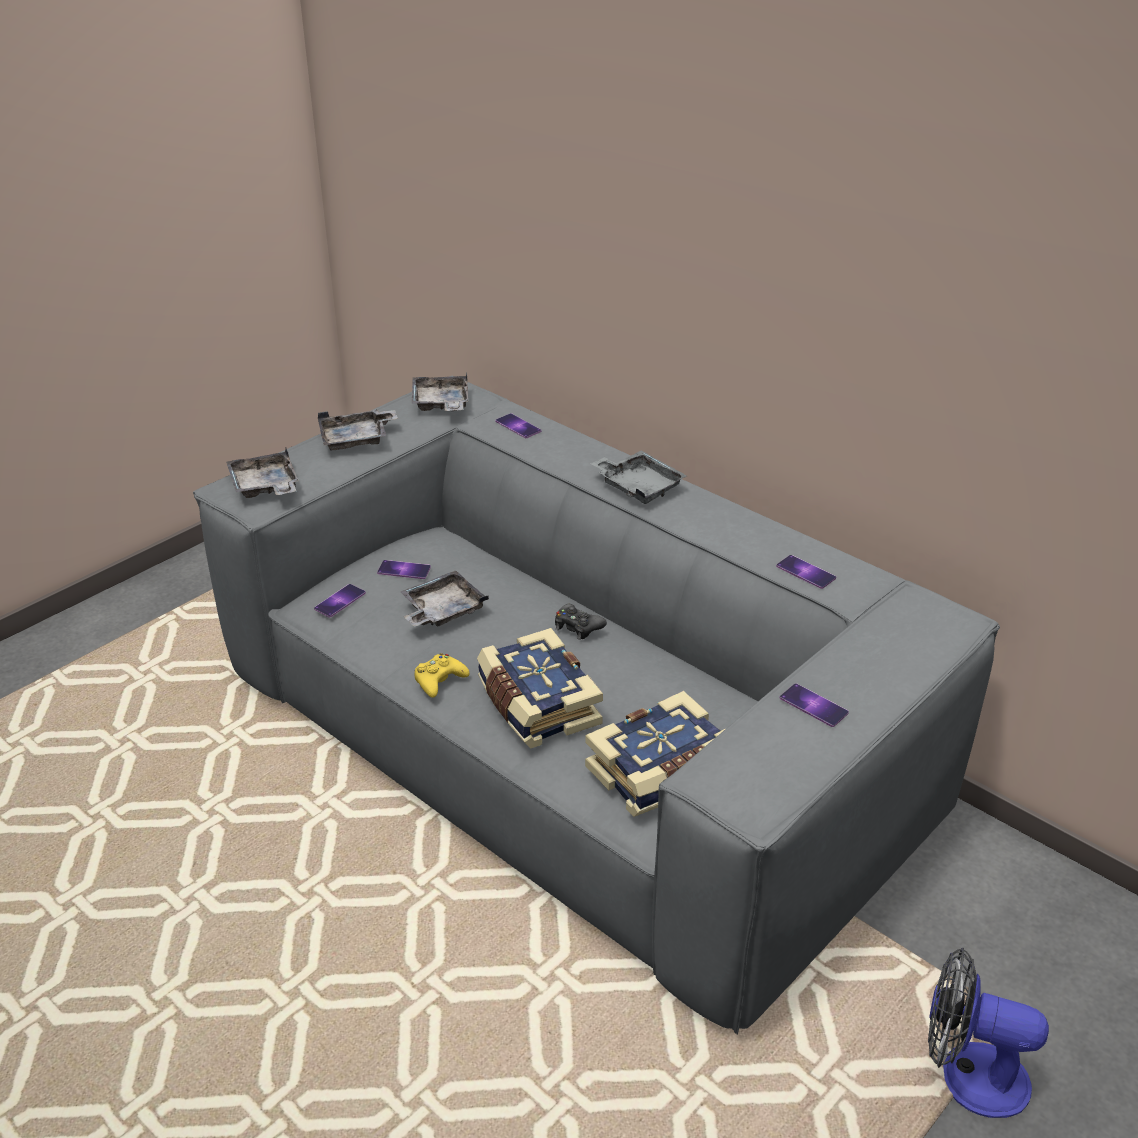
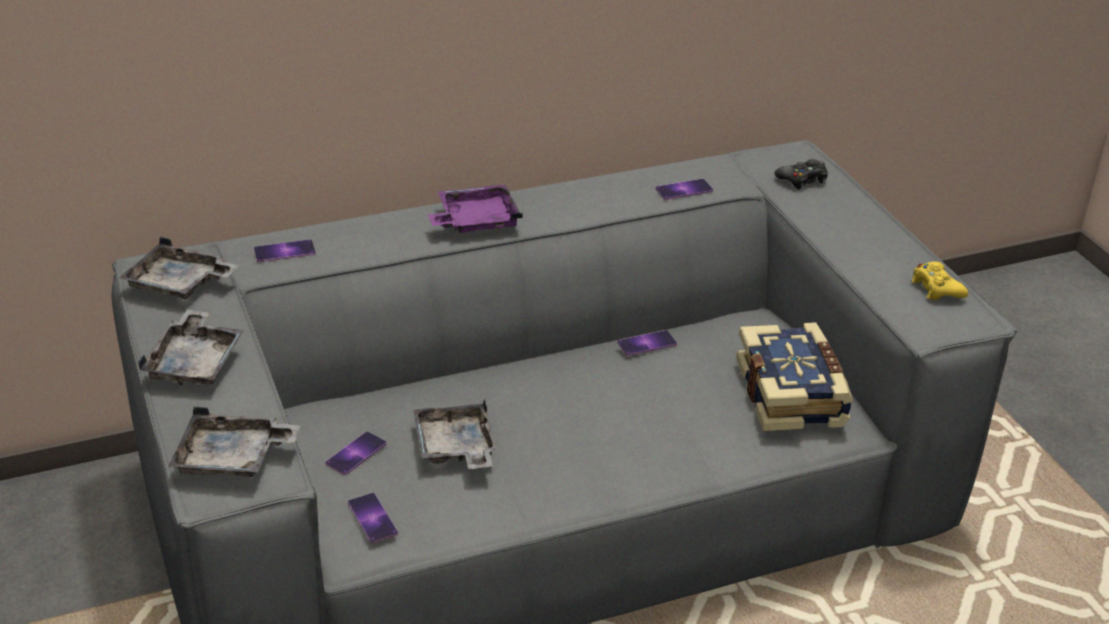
camera: 65 degrees left, 0 degrees up
(439, 680) = (571, 485): yellow game controller -> yellow game controller (936, 288)
(536, 705) = (654, 434): book -> none
(577, 627) = (550, 372): black game controller -> black game controller (802, 180)
(638, 486) = (475, 221): grey tray -> purple tray
(813, 705) = (865, 249): phone -> phone (647, 343)
(968, 1075) = (1025, 433): fan -> none

